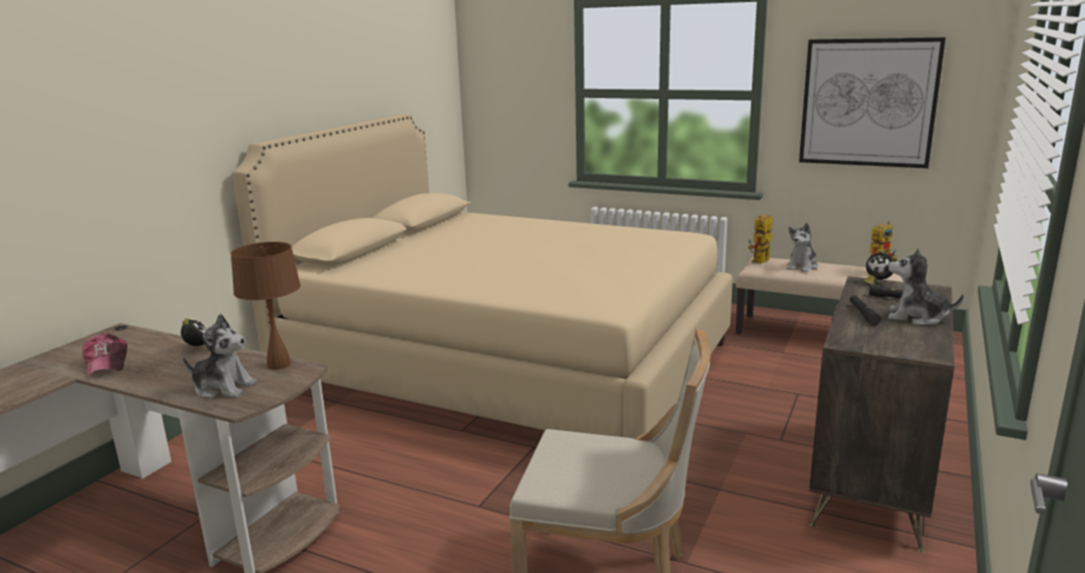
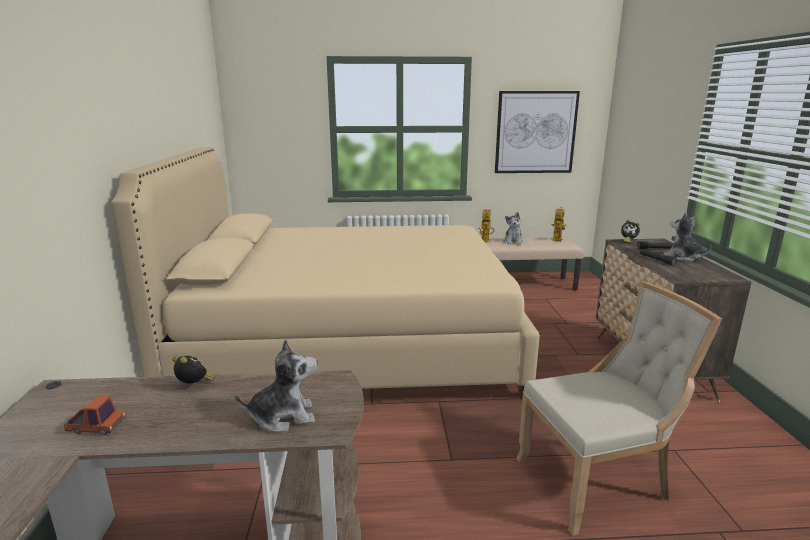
camera: 30 degrees left, 0 degrees up
(107, 363) = (96, 427): cap -> toy truck
(278, 364) = (303, 380): brown table lamp -> none
(916, 317) = (683, 257): plush toy -> plush toy turned 60 degrees clockwise

